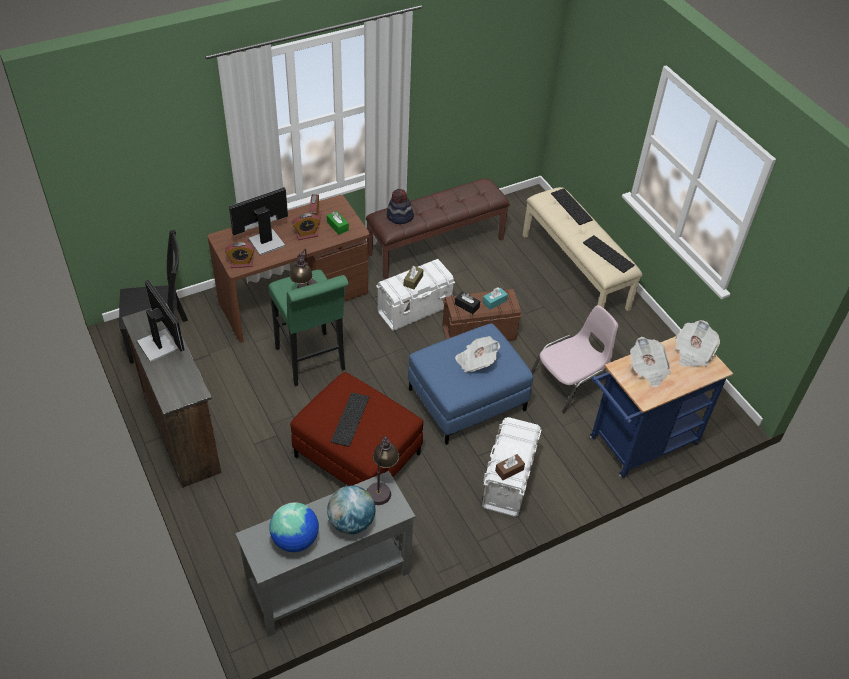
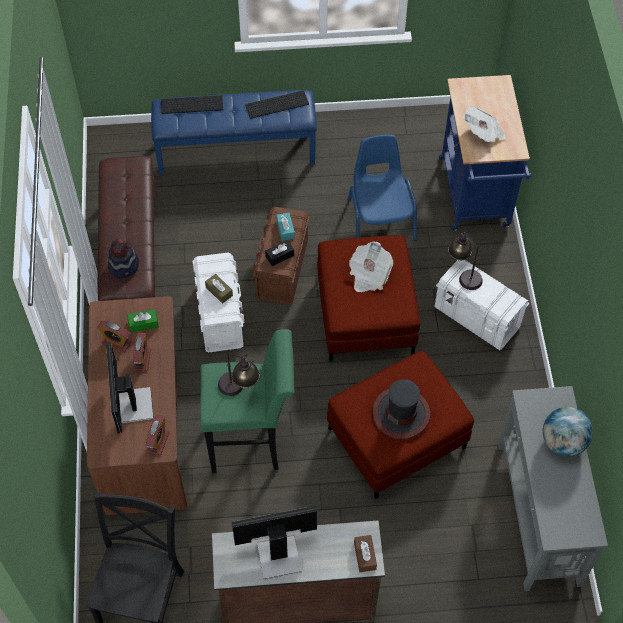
camera: 65 degrees left, 10 degrees up
(295, 540) = (568, 497): globe -> none
(351, 420) = (401, 413): keyboard -> hat
(381, 486) = (529, 402): table lamp -> table lamp (463, 275)
(466, 400) = (366, 315): blue ottoman -> red ottoman
(509, 470) = (504, 302): brown tissue box -> brown tissue box (365, 556)
(570, 382) = (380, 218): pink chair -> blue chair
(575, 271) = (236, 150): beige bench -> blue bench
(693, 352) = (476, 91): newspaper -> none

